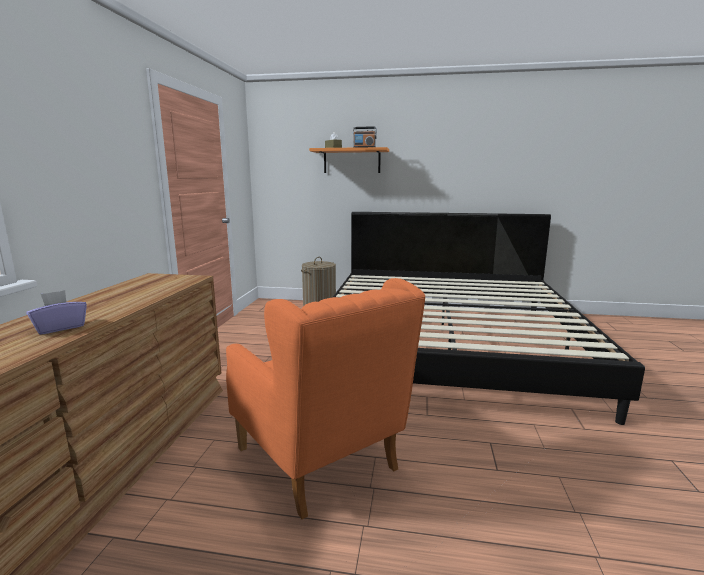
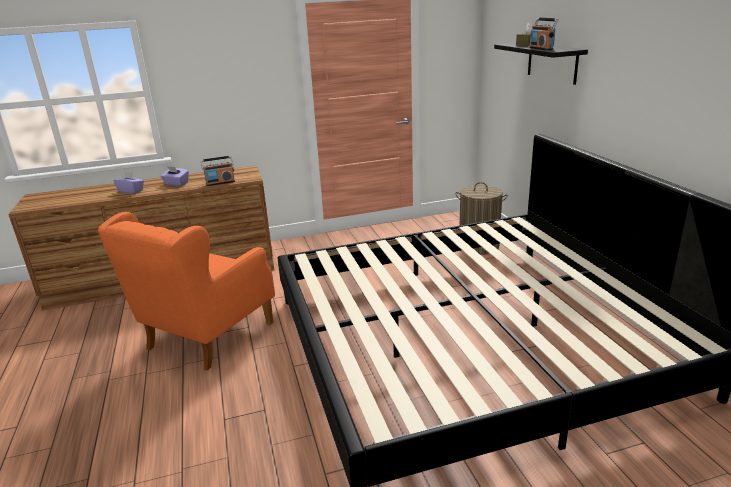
camera: 65 degrees right, 10 degrees up
(110, 304) = (176, 184): none -> purple tissue box
(173, 287) = (220, 183): none -> radio
(352, 161) = (552, 62): orange shelf -> black shelf

